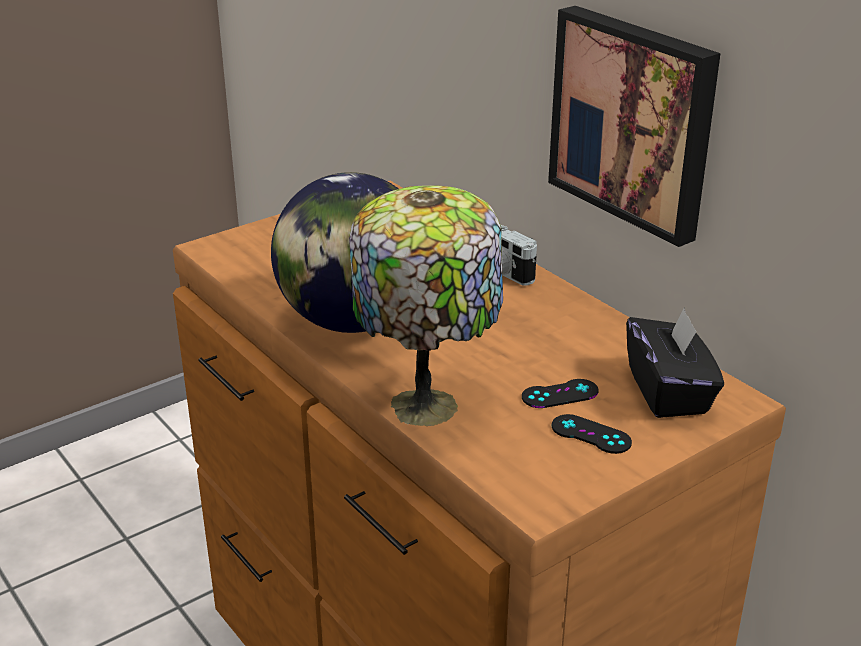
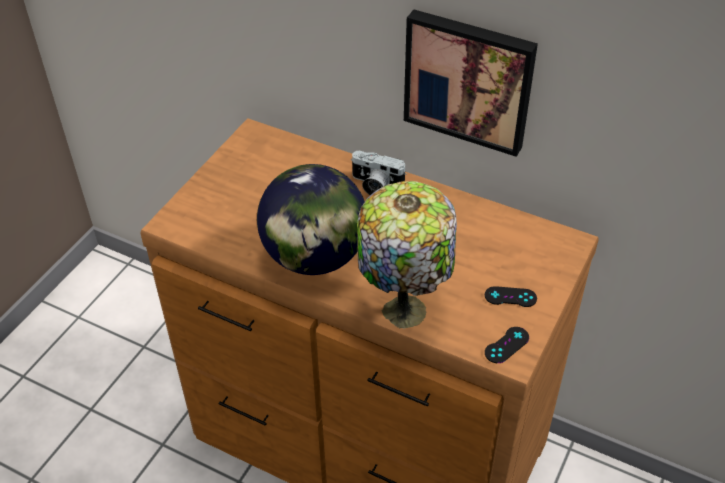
camera: 25 degrees left, 15 degrees up
(560, 394) = (475, 272): black game controller -> black game controller (506, 345)
(669, 392) = (533, 249): black tissue box -> none

